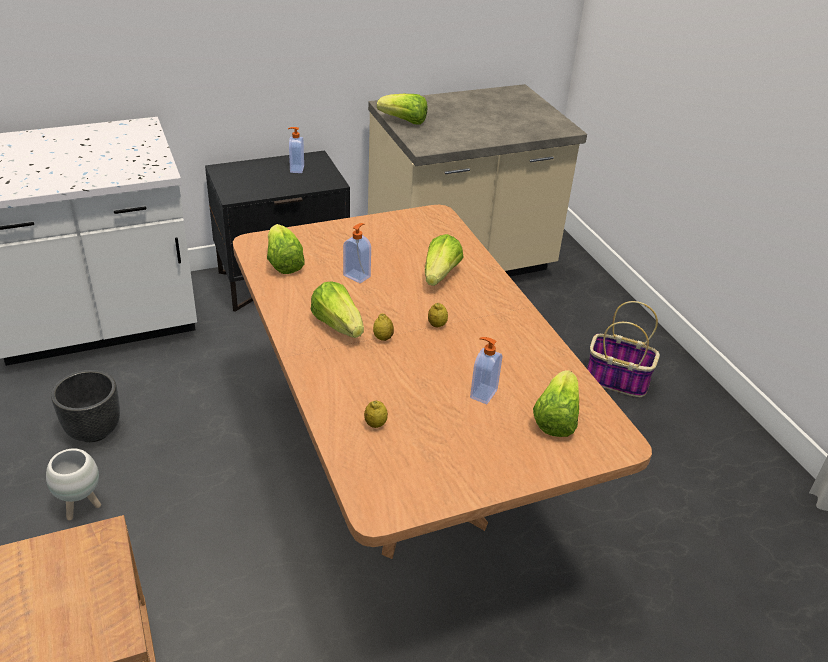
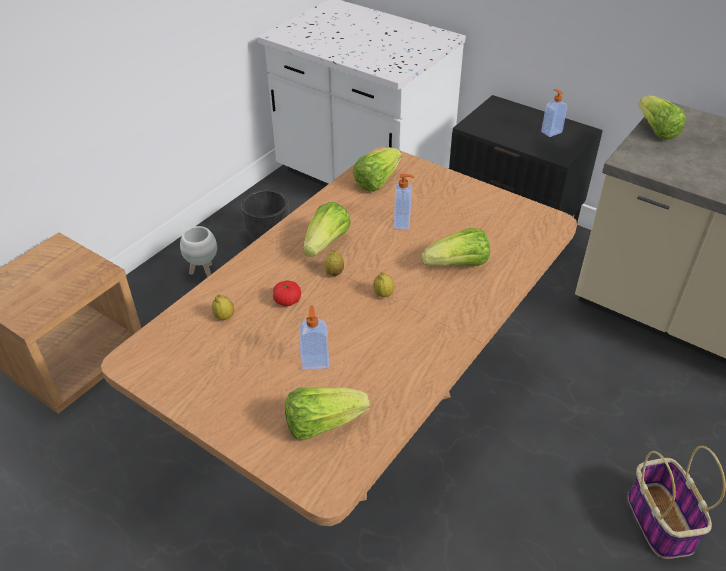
camera: 60 degrees right, 5 degrees up
(392, 378) = (287, 300): none -> tomato

